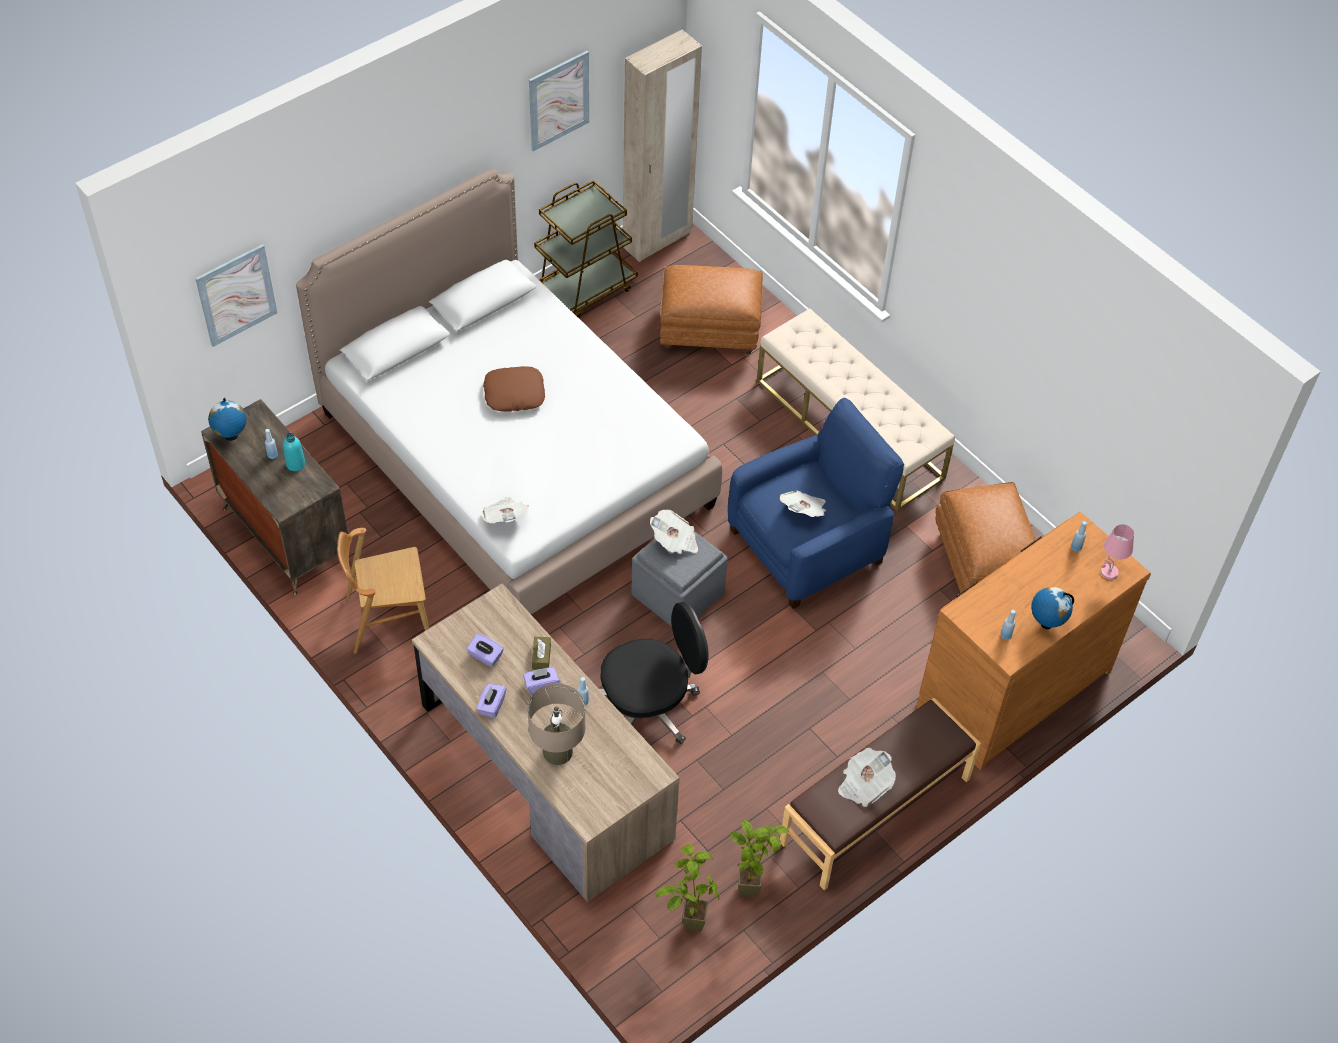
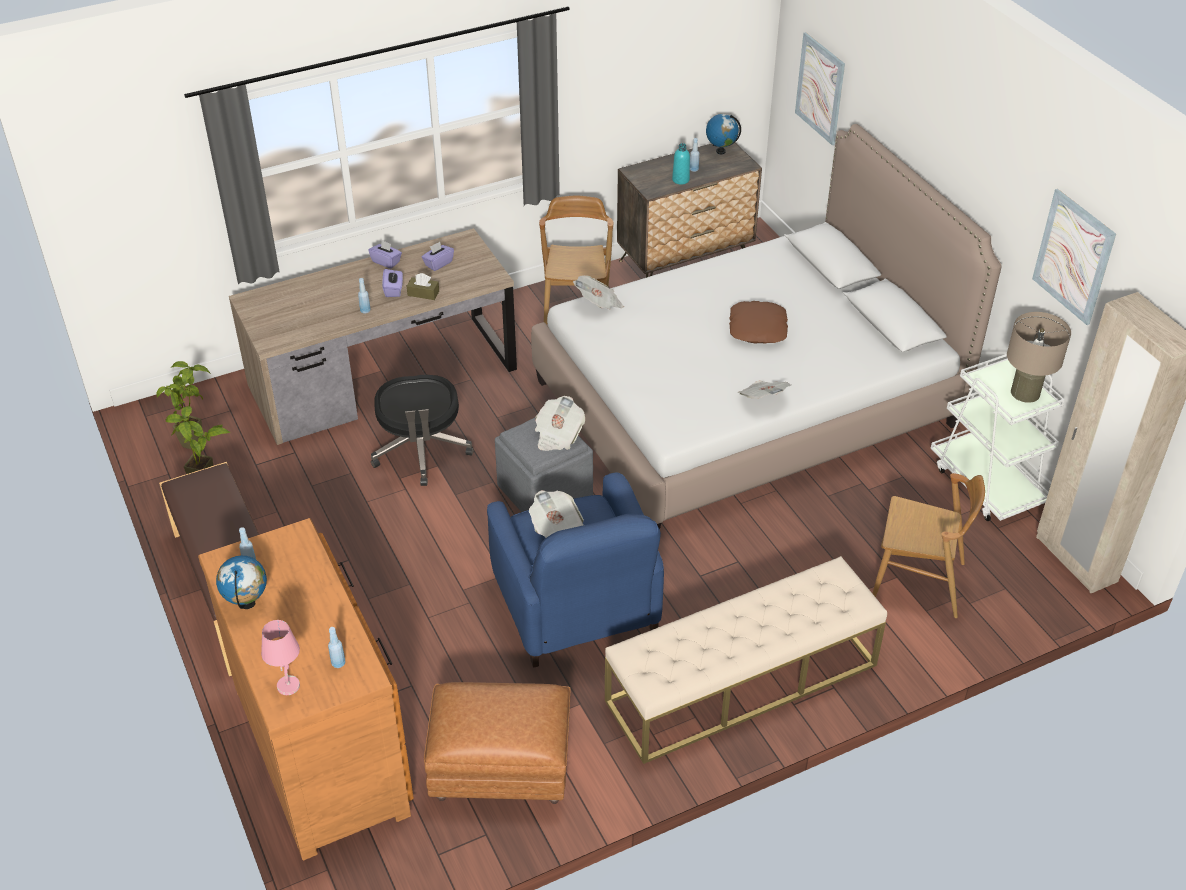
camera: 105 degrees right, 10 degrees down
(557, 751) = (322, 291): beige table lamp -> beige table lamp (1025, 392)
(584, 290) = (987, 483): brown cart -> white cart
(710, 330) = (918, 582): brown ottoman -> brown chair
(864, 784) = (213, 515): newspaper -> newspaper (763, 399)

